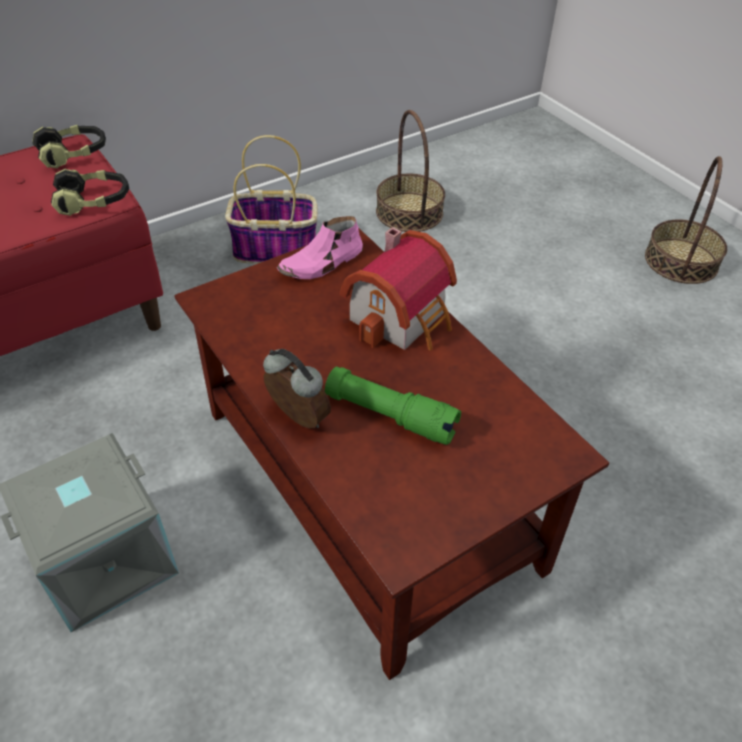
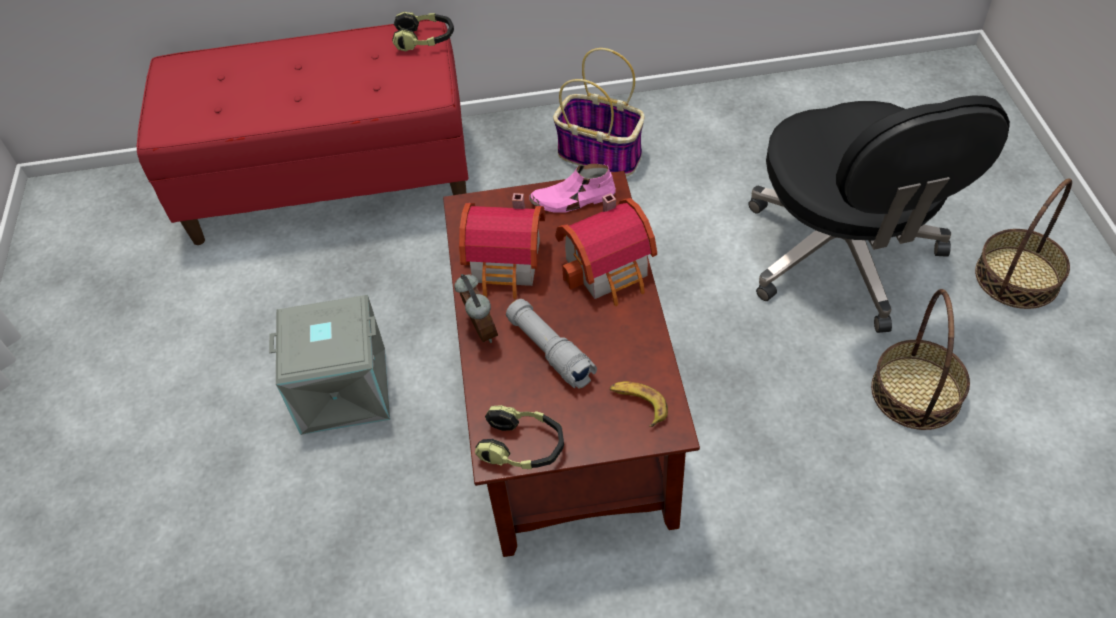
camera: 30 degrees right, 5 degrees up
(94, 202) = (420, 92): headphones -> headphones (522, 447)
(289, 343) = (508, 265): none -> toy house
(390, 416) = (550, 351): green flashlight -> grey flashlight
(409, 212) = (751, 145): basket -> basket (916, 392)
(519, 440) = (638, 404): none -> banana
(539, 280) = (842, 256): none -> black office chair

